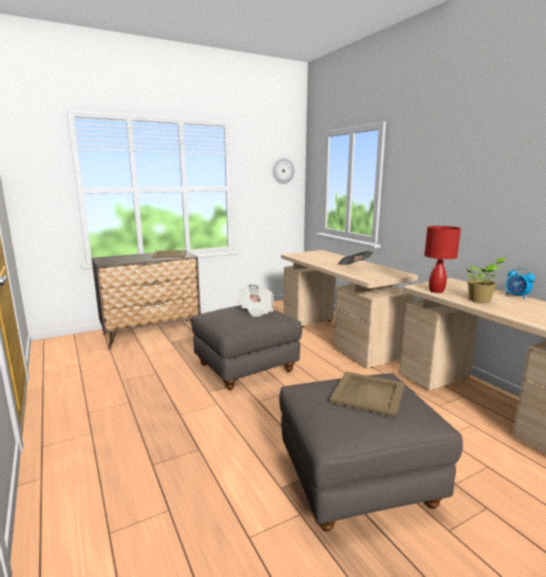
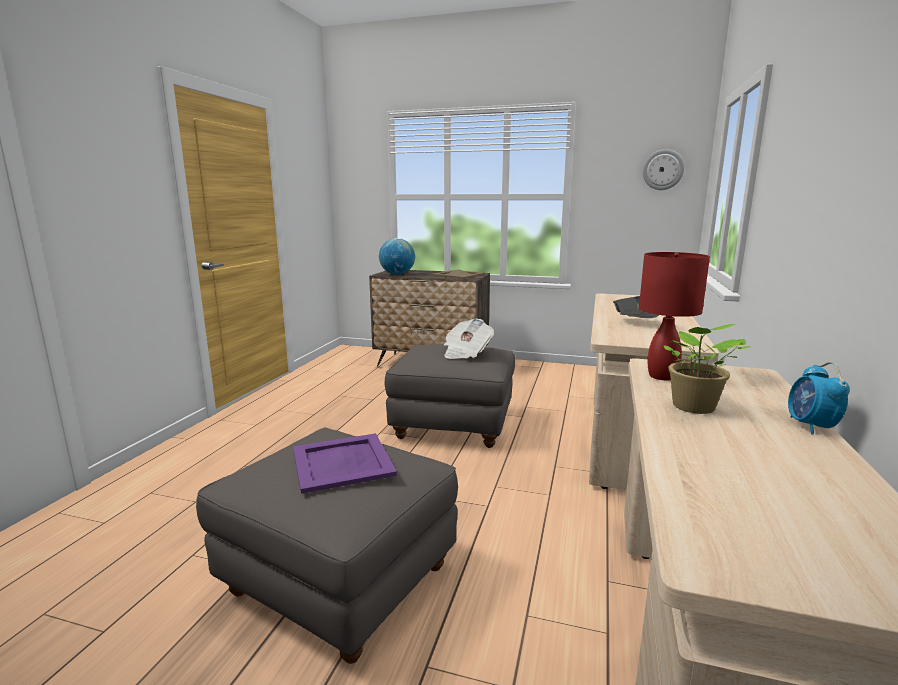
camera: 45 degrees right, 0 degrees up
(118, 261) = (397, 274): none -> globe
(367, 393) = (343, 461): beige tray -> purple tray

